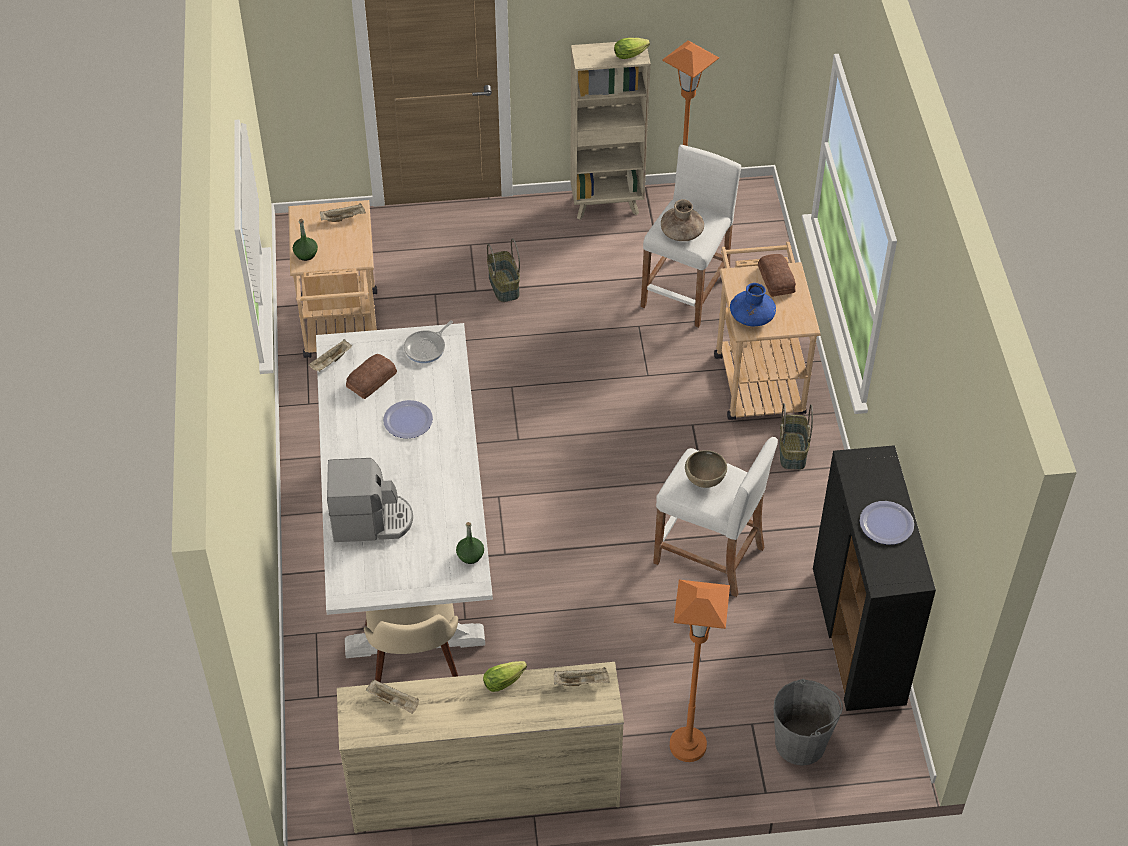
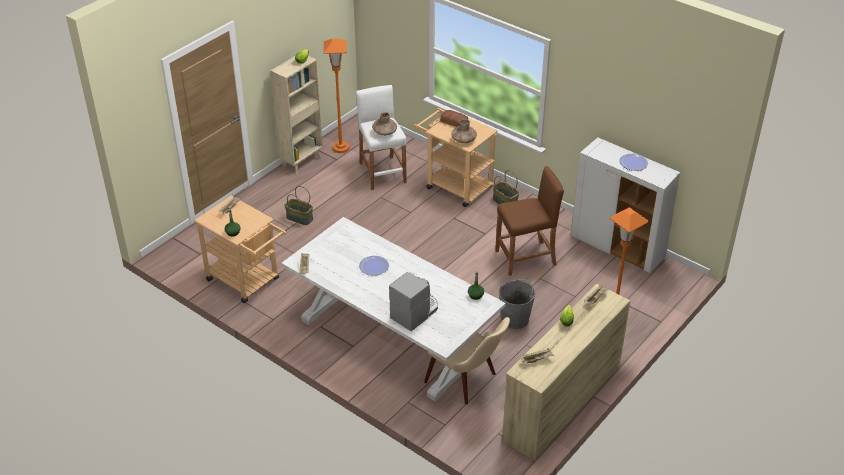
camera: 45 degrees left, 10 degrees down
(370, 380) = (333, 263): bread -> none
(427, 348) = (341, 235): frying pan -> none
(704, 481) = (523, 210): brown bowl -> none
(709, 555) = (525, 258): white stool -> brown stool
(751, 317) = (463, 140): blue vase -> brown vase
(801, 743) = (648, 296): grey bucket -> grey bucket (515, 319)
(859, 637) = (618, 247): black cabinet -> white cabinet

